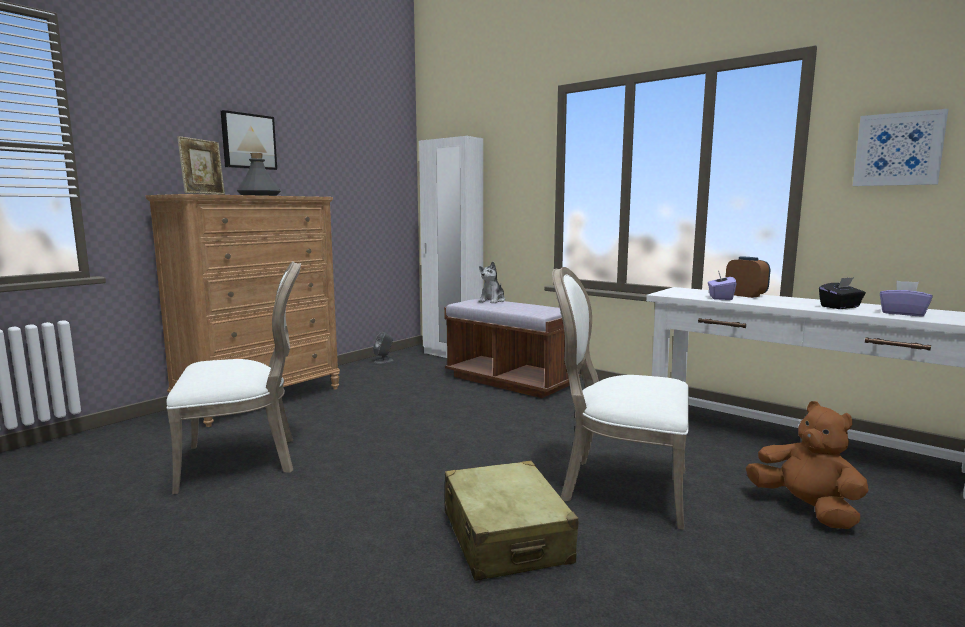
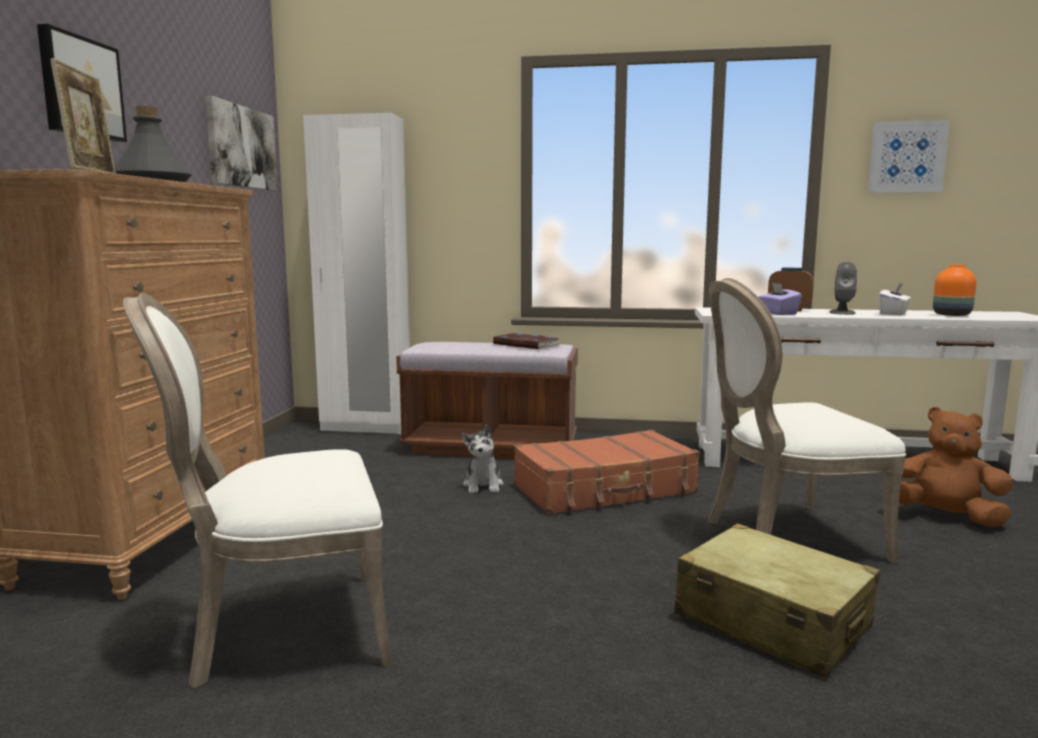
camera: 30 degrees left, 0 degrees up
(244, 460) = (282, 631): white chair -> white chair turned 150 degrees counterclockwise
(378, 164) = (241, 147): none -> picture
(384, 361) = (277, 449): grey speaker -> grey speaker (842, 312)
(492, 301) = (454, 343): plush toy -> plush toy (483, 485)
(534, 307) = (525, 345): none -> book
(541, 424) = (605, 490): none -> brown suitcase
(840, 307) = (893, 314): black tissue box -> white tissue box
(902, 313) = (951, 315): purple tissue box -> orange vase

